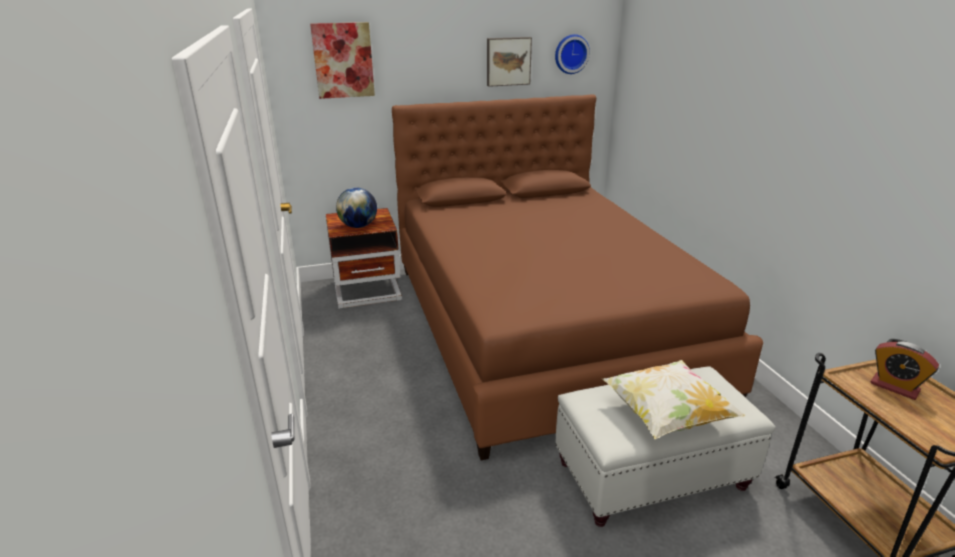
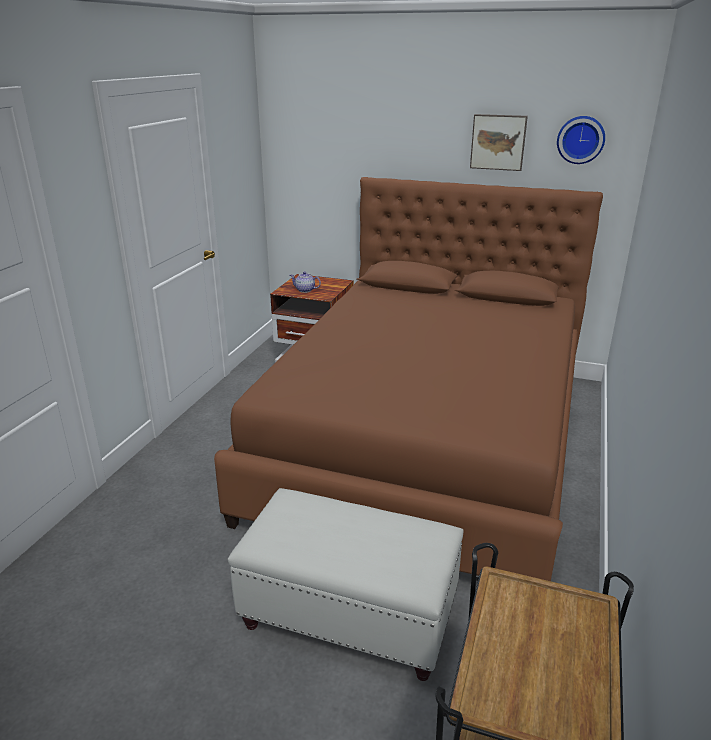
camera: 35 degrees right, 0 degrees up
(343, 60) = (325, 127): picture -> none
(358, 226) = (305, 290): globe -> teapot
(666, 416) = (335, 547): pillow -> none
(894, 387) = (551, 625): alarm clock -> none

